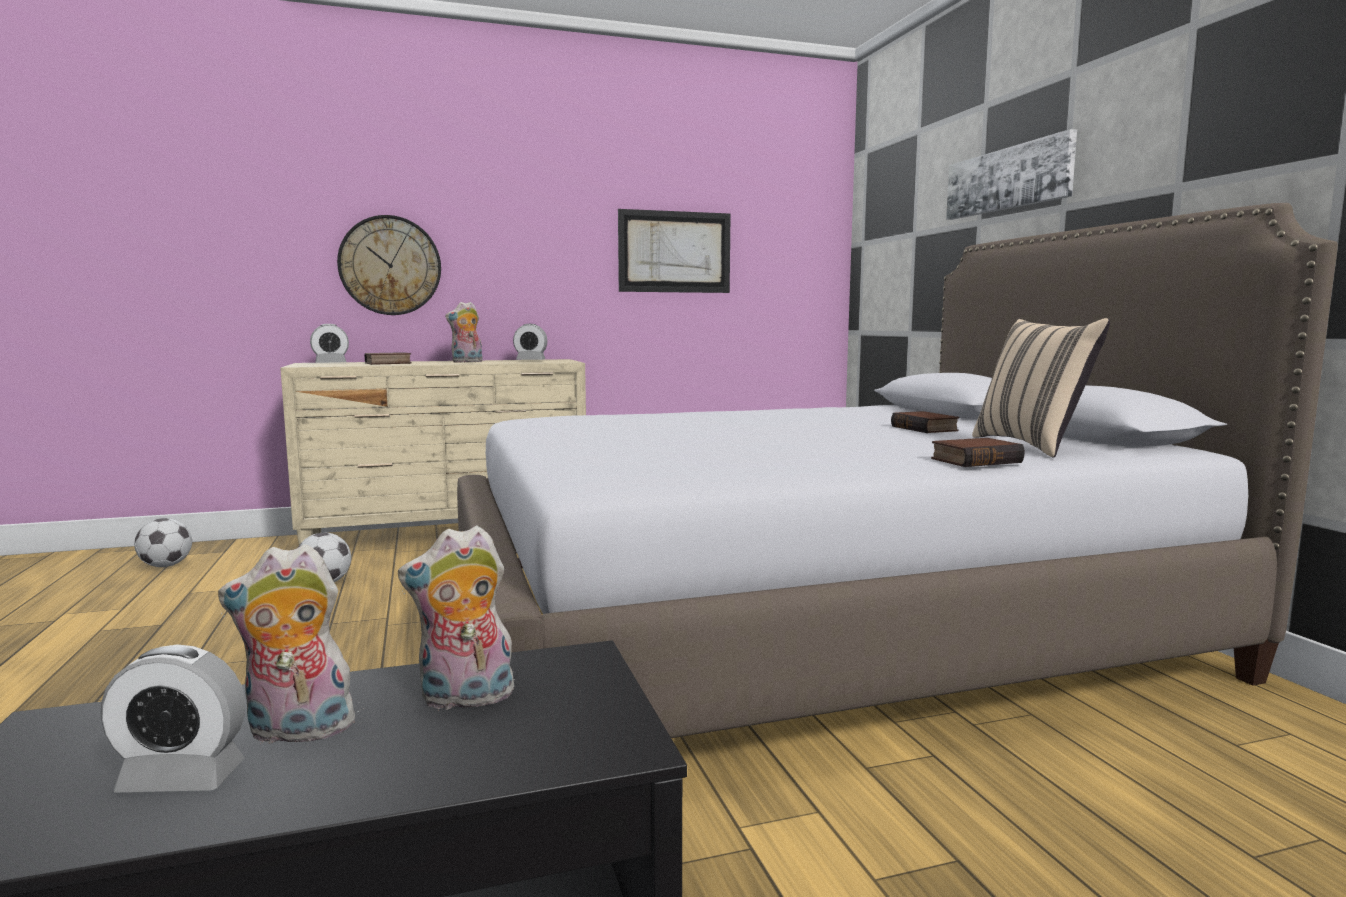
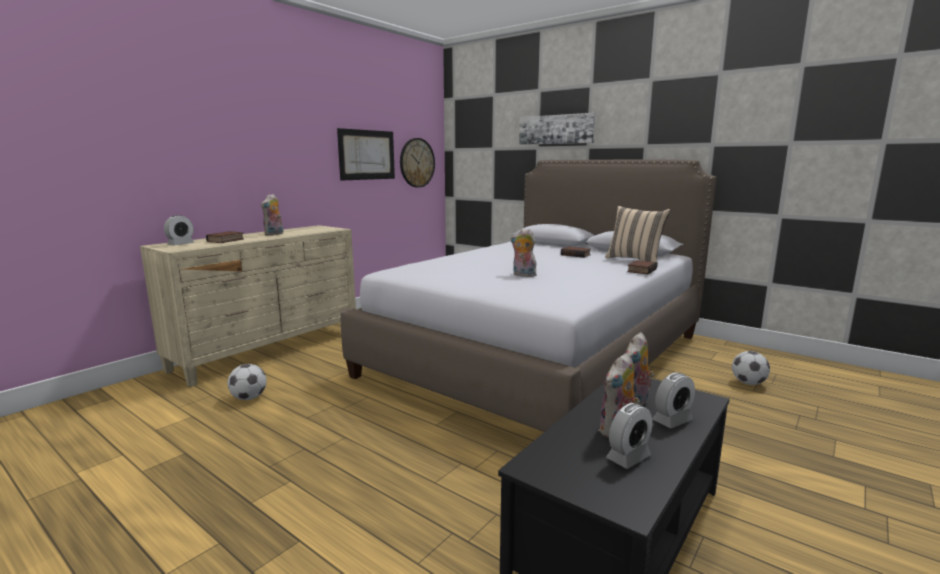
camera: 35 degrees left, 5 degrees up
(166, 566) = (84, 420): football -> football (748, 383)
(390, 265) = (201, 168): wall clock -> wall clock (417, 163)
(530, 360) = (306, 229): alarm clock -> alarm clock (672, 420)
(702, 442) = (523, 275): none -> plush toy

